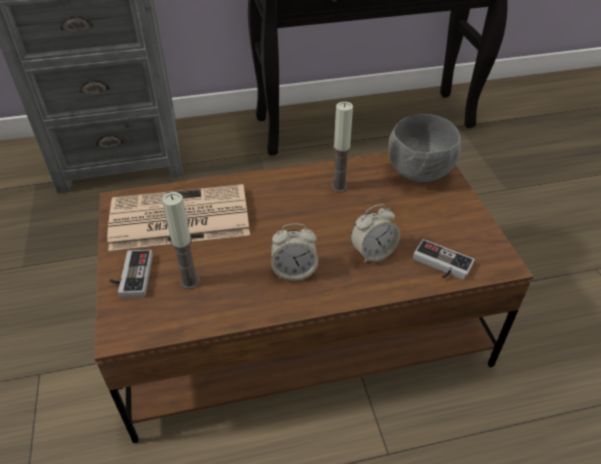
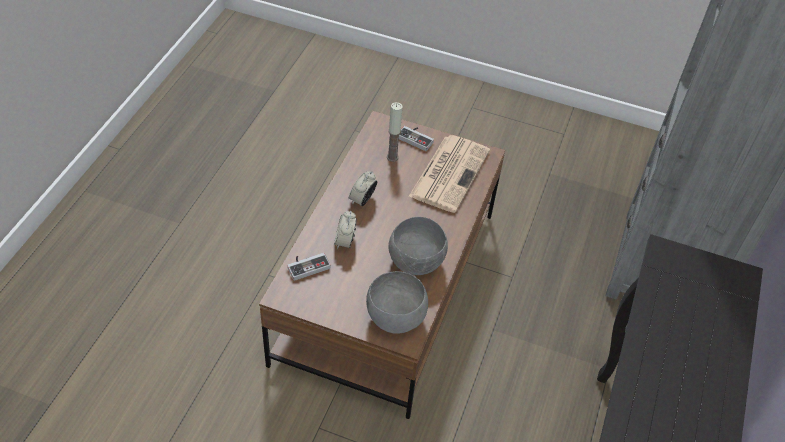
camera: 120 degrees right, 5 degrees up
(339, 187) = (417, 262): candle -> grey bowl

